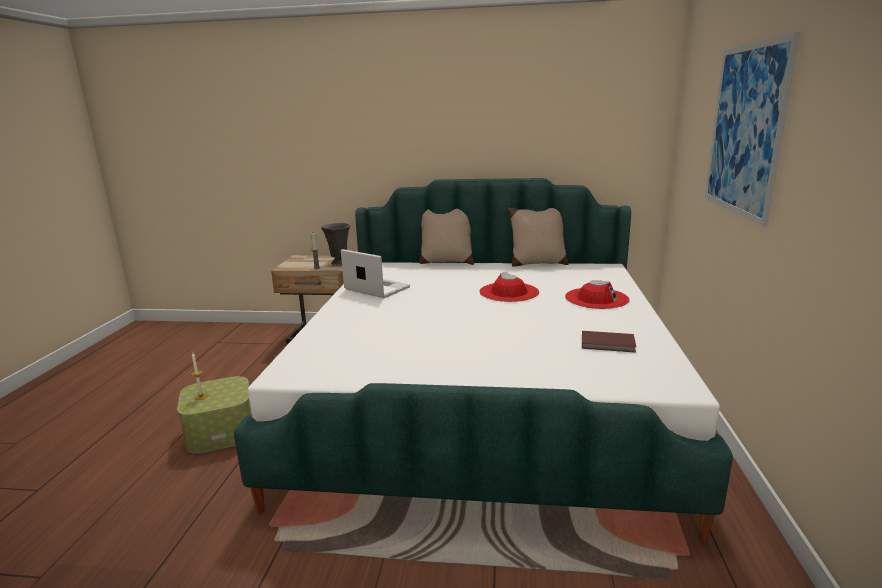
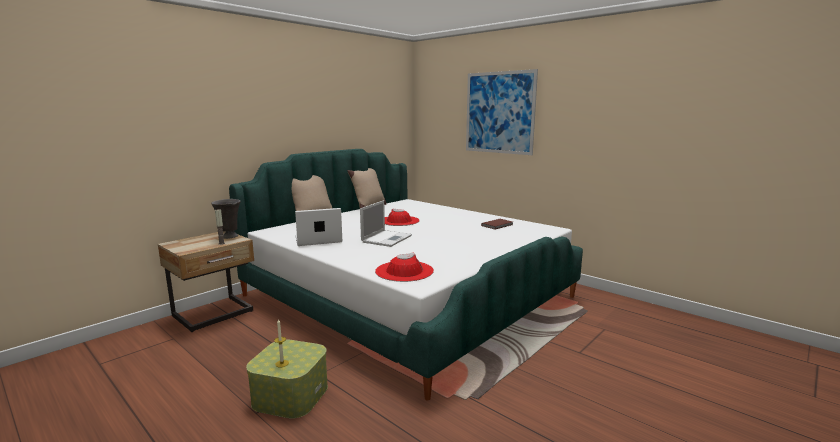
camera: 55 degrees left, 5 degrees down
(427, 310) = (387, 238): none -> laptop
(596, 298) = (443, 213): red hat -> red hat (404, 271)

